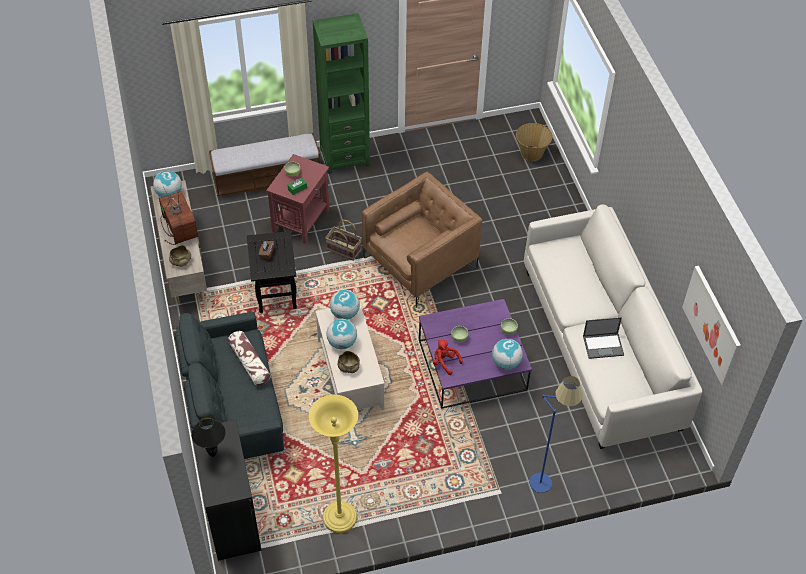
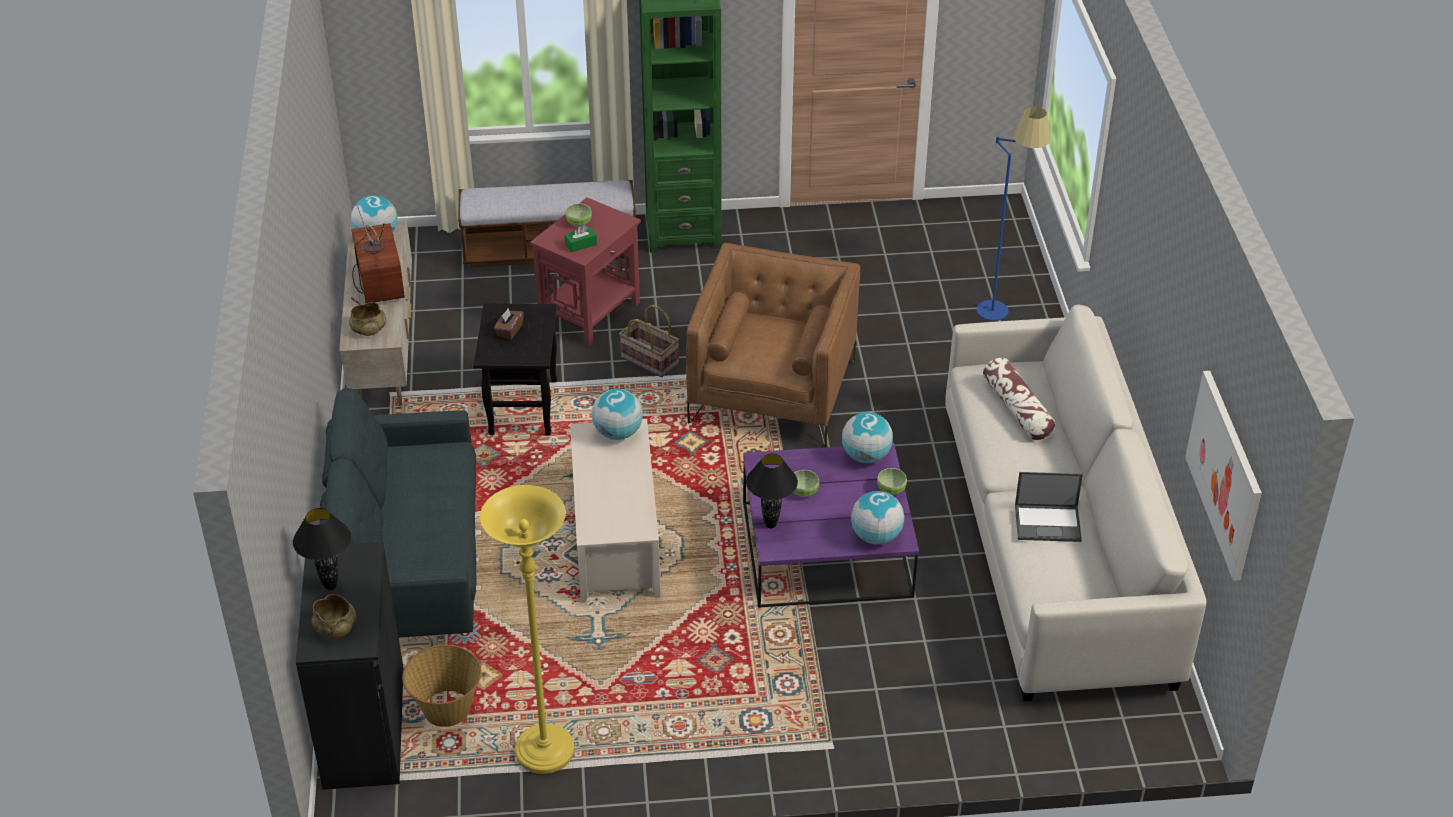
camera: 10 degrees right, 10 degrees down
(249, 363) = (443, 487): pillow -> pillow (1017, 409)
(342, 342) = (602, 474): globe -> globe (866, 456)
(349, 367) = (605, 510): beige bowl -> beige bowl (335, 628)
(420, 263) = (772, 391): brown armchair -> brown armchair turned 45 degrees counterclockwise
(445, 362) = (771, 524): red plush toy -> black table lamp
(531, 153) = (995, 256): basket -> basket (446, 710)
(546, 475) = (919, 731): blue floor lamp -> blue floor lamp (1002, 304)

